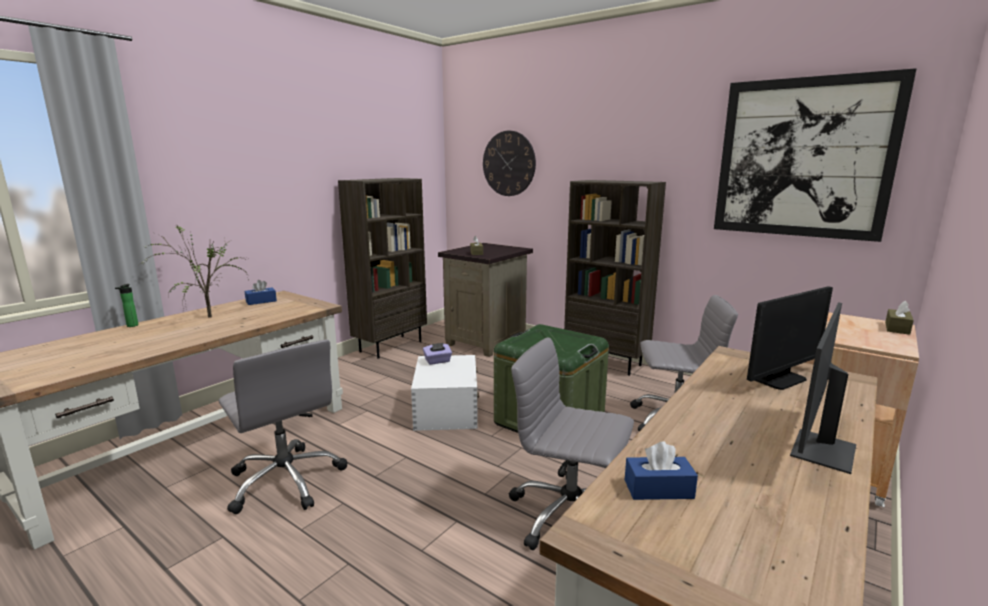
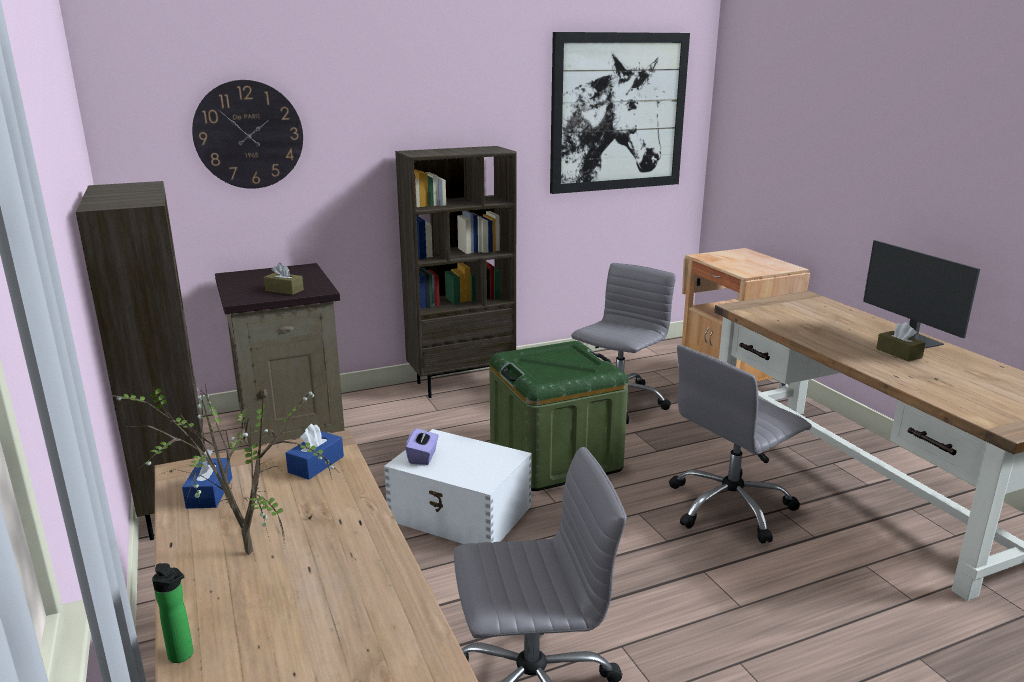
camera: 60 degrees left, 5 degrees up
(658, 489) = (956, 394): blue tissue box -> blue tissue box (316, 464)
(779, 379) = (798, 312): monitor -> none
(897, 328) = (750, 253): brown tissue box -> brown tissue box (898, 353)

